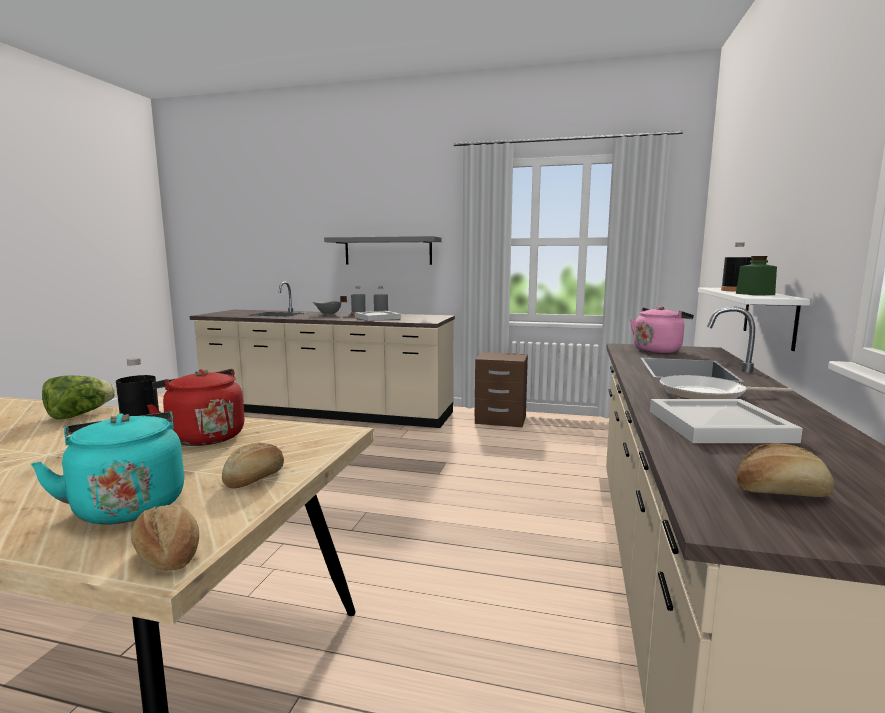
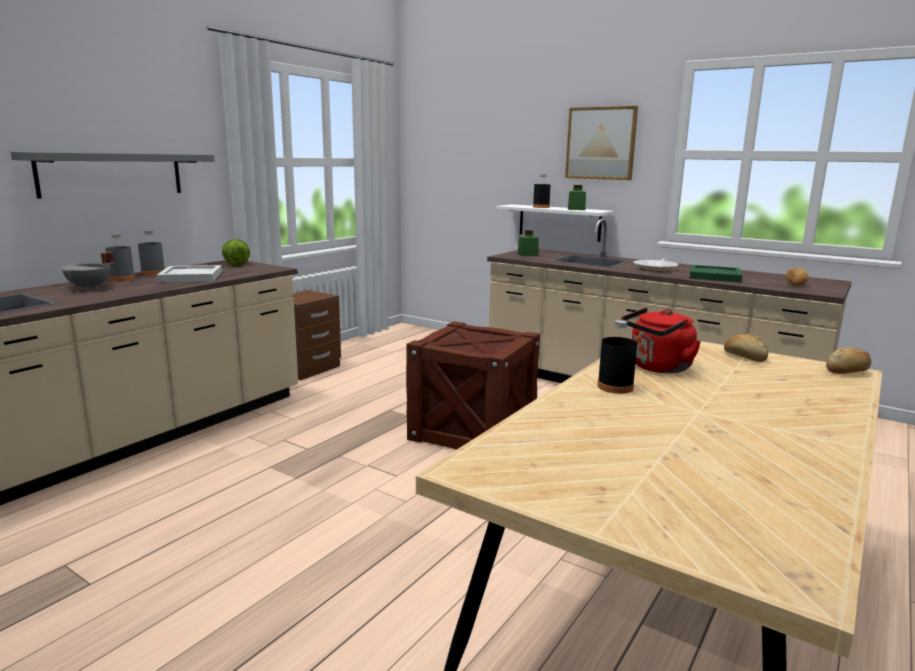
camera: 70 degrees left, 5 degrees up
(79, 415) = (566, 413): lettuce -> lettuce (235, 264)
(128, 505) = (793, 381): turquoise kettle -> none
(428, 503) = (473, 431): none -> crate
(658, 350) = (527, 255): pink kettle -> green jar
(717, 426) = (715, 276): white tray -> green tray
(811, 185) = (601, 143): none -> picture

